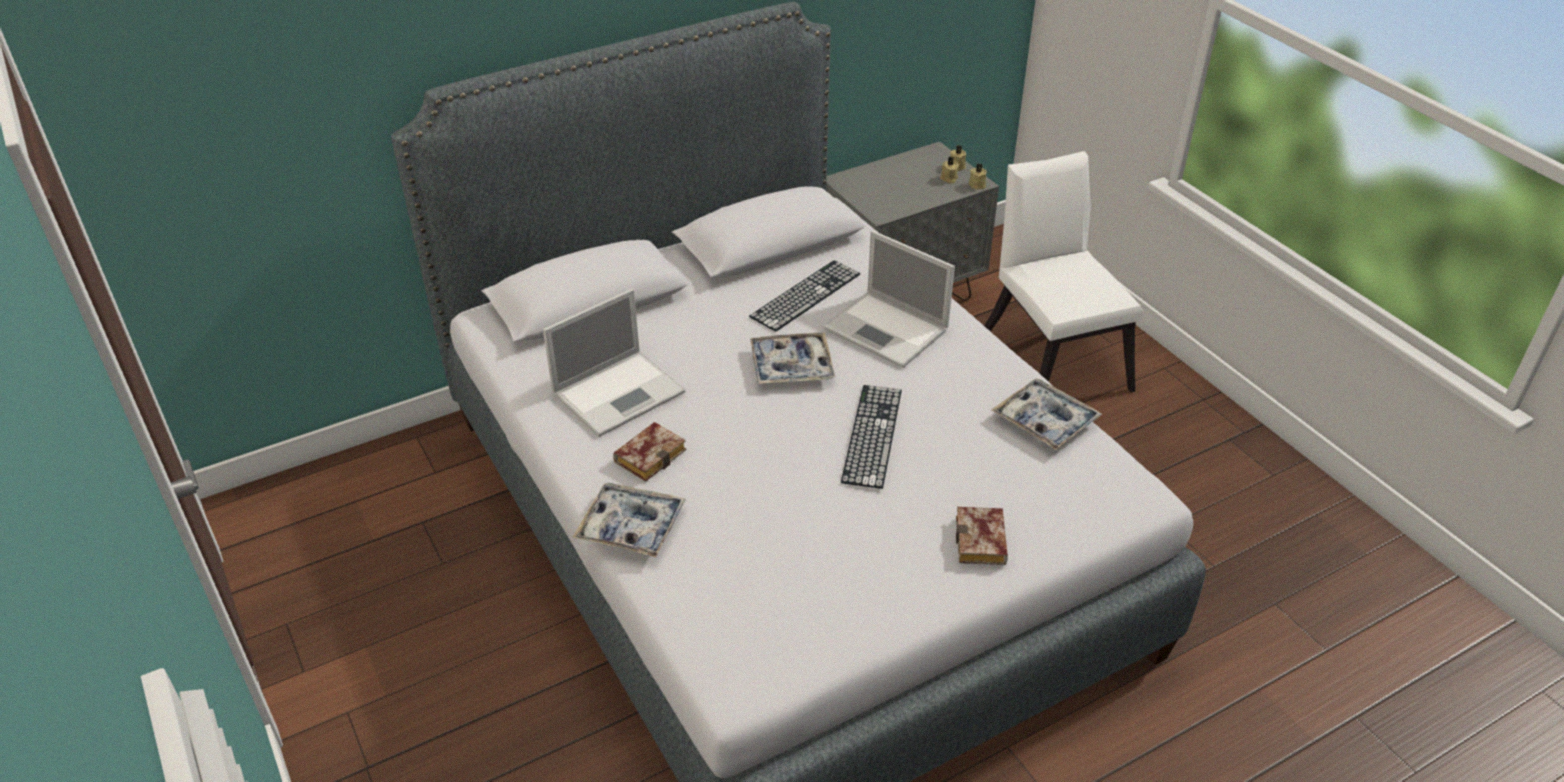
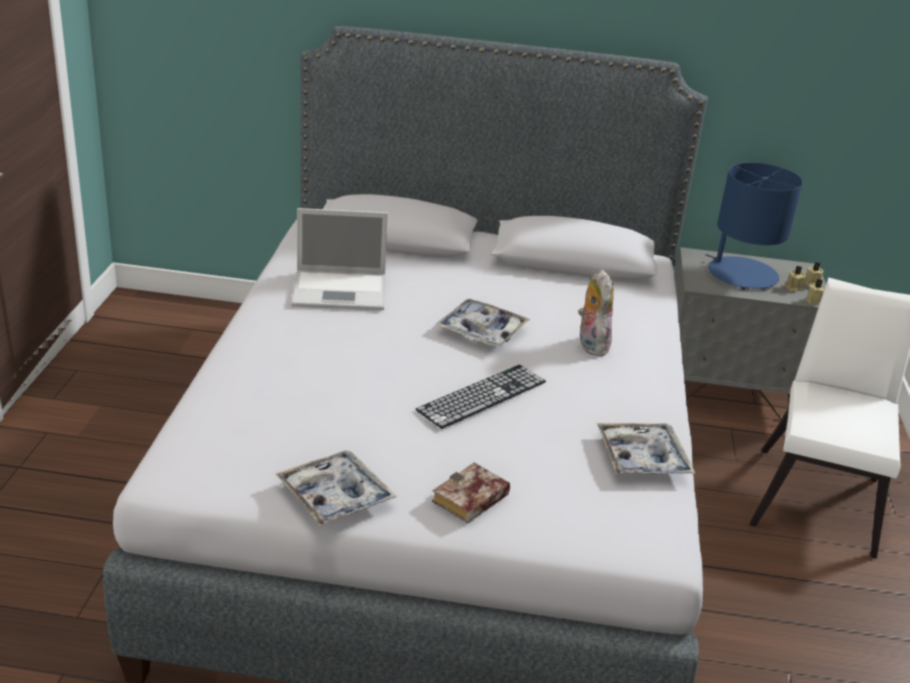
camera: 35 degrees right, 10 degrees down
(631, 527) = (238, 360): tray -> tray (335, 496)
(650, 454) = (309, 330): book -> none
(805, 295) = (555, 298): keyboard -> none
(888, 330) = (590, 344): laptop -> plush toy
(898, 184) = (742, 274): none -> blue table lamp

